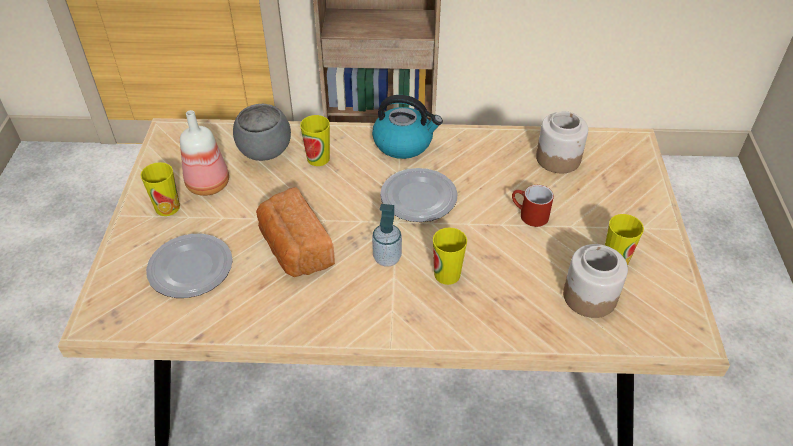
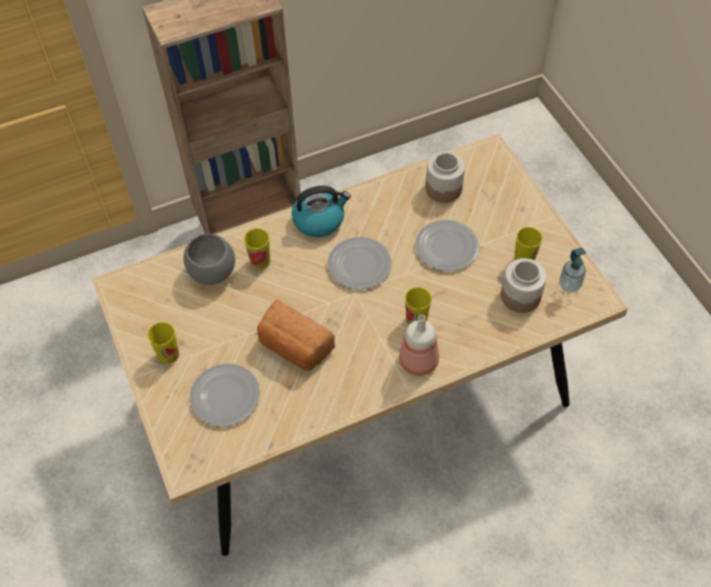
camera: 25 degrees left, 10 degrees up
(210, 184) = (188, 320): bottle -> bottle (419, 360)
(387, 258) = (366, 325): soap dispenser -> soap dispenser (569, 285)
(528, 215) = (447, 247): red mug -> plate

